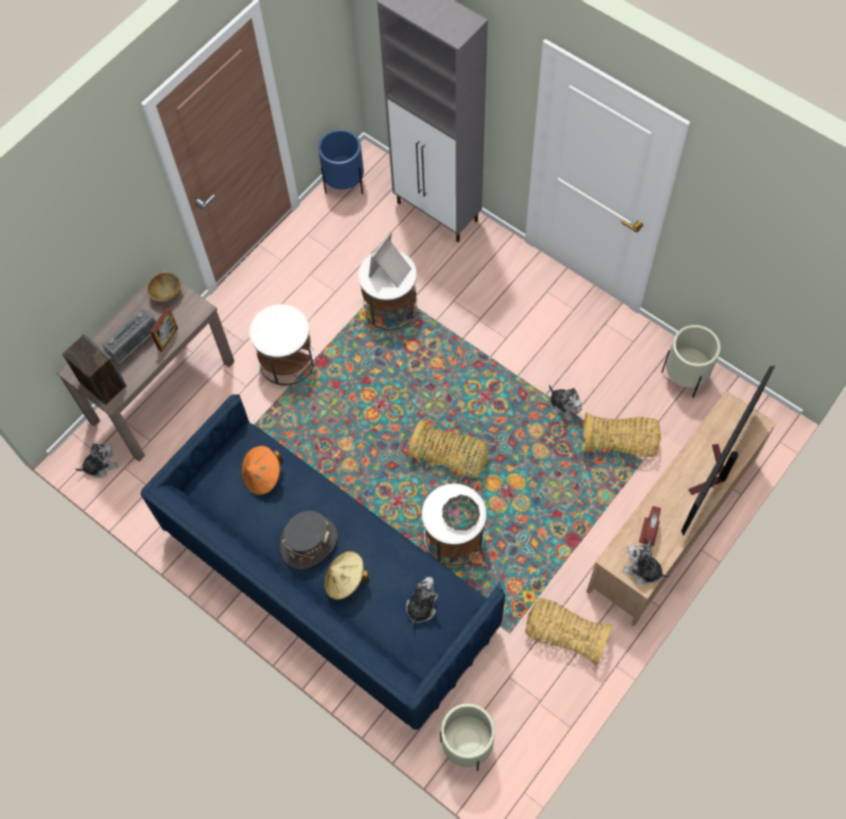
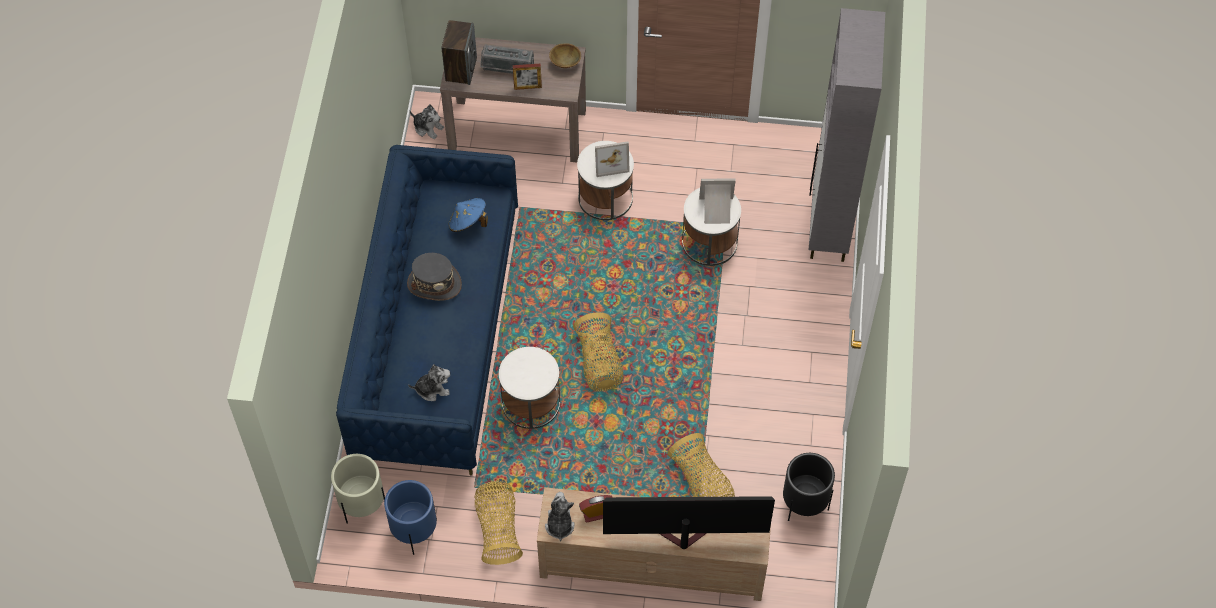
camera: 55 degrees right, 5 degrees down
(263, 476) = (468, 223): orange hat -> blue hat
(280, 324) = (610, 161): none -> picture frame
(344, 185) = (802, 143): blue planter -> blue planter (414, 531)
(345, 580) = (419, 325): beige hat -> none
(460, 515) = (529, 378): bowl -> none
(564, 405) = (708, 423): plush toy -> none
(685, 377) = (804, 504): beige planter -> black planter

